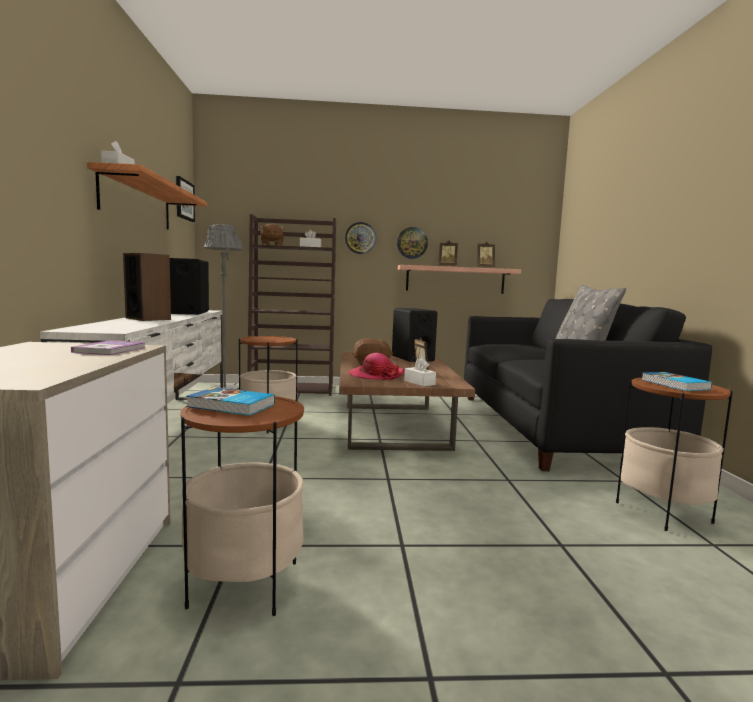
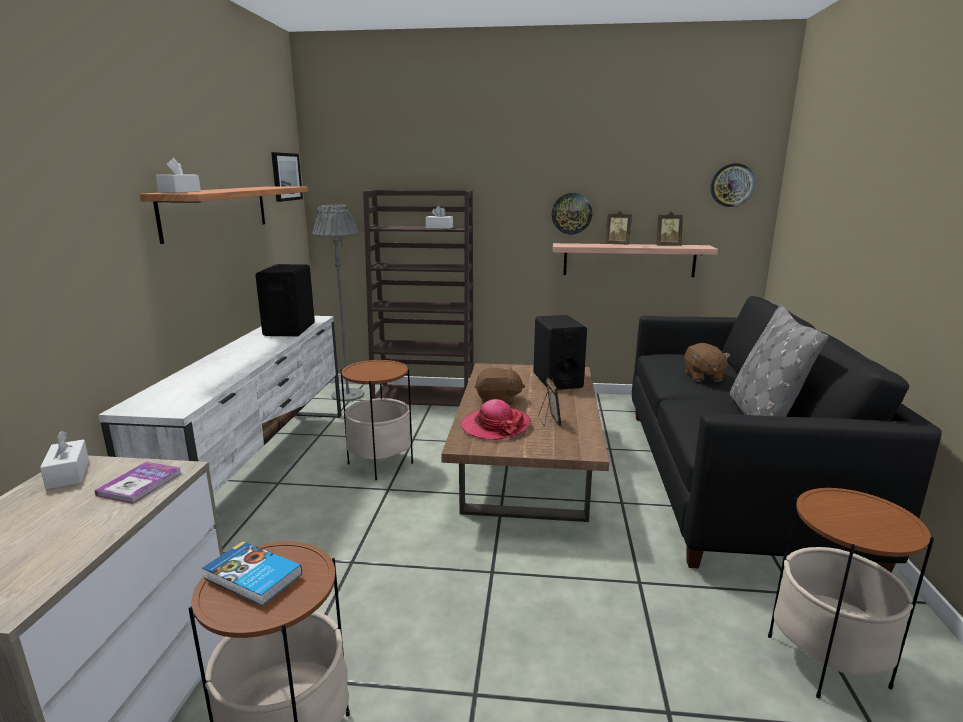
camera: 10 degrees right, 10 degrees up
(148, 318) = (233, 358): speaker -> none
(271, 245) = (392, 227): brown plush toy -> brown plush toy (702, 377)
(360, 238) = (504, 209): wall clock -> wall clock (732, 185)
(419, 382) = (542, 445): white tissue box -> white tissue box (68, 474)
(674, 384) = (853, 515): book -> none

